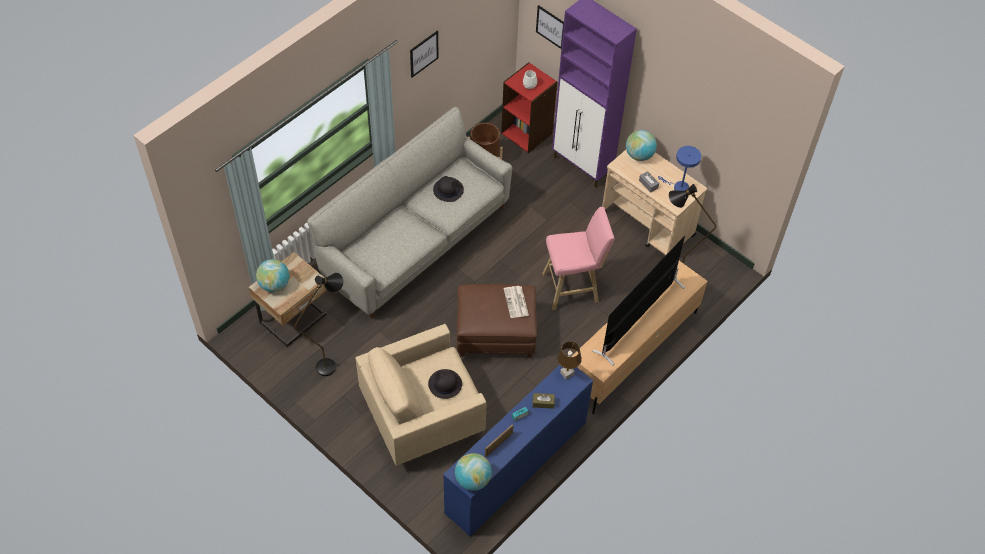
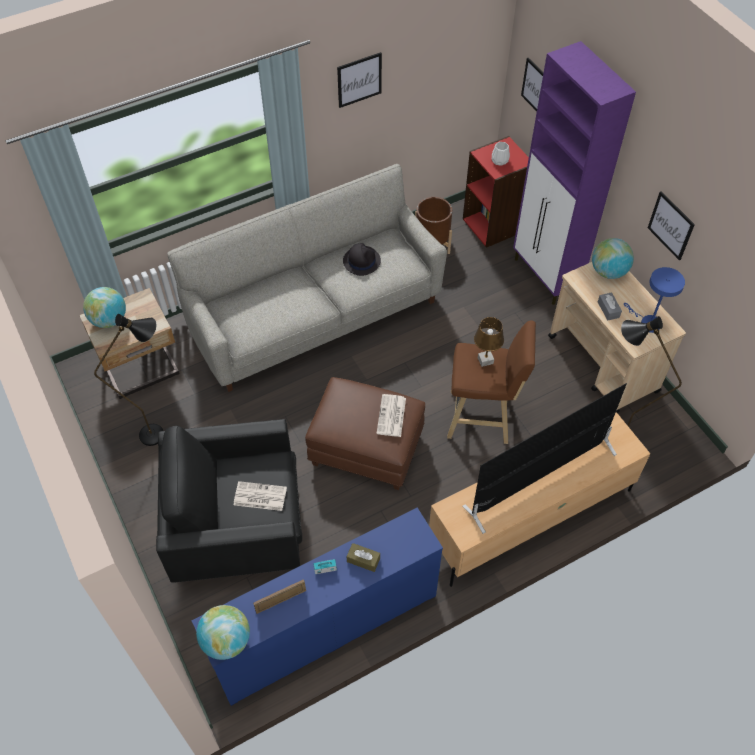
camera: 20 degrees right, 0 degrees up
(423, 416) = (238, 526): beige armchair -> black armchair
(445, 384) = (259, 496): black hat -> newspaper
(567, 373) = (411, 528): brown table lamp -> brown table lamp (485, 360)
(573, 287) = (482, 417): pink stool -> brown stool
(680, 115) = (671, 225): none -> picture

